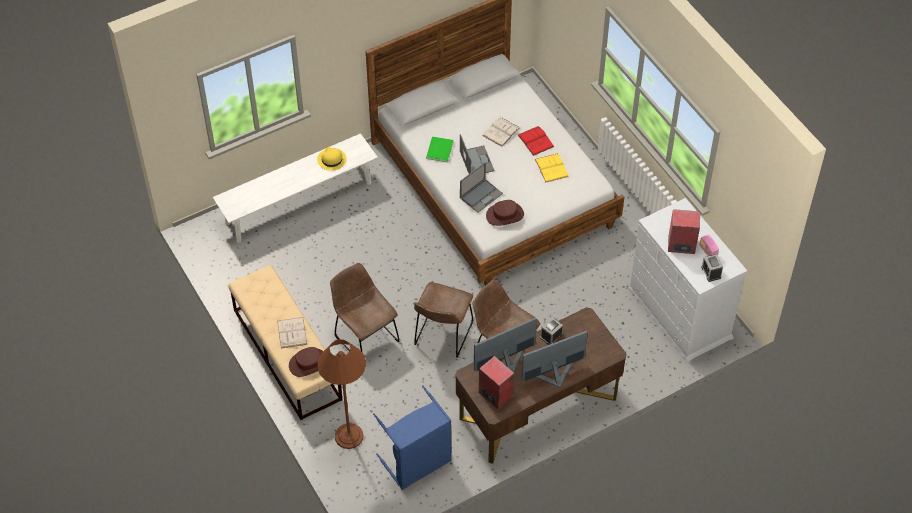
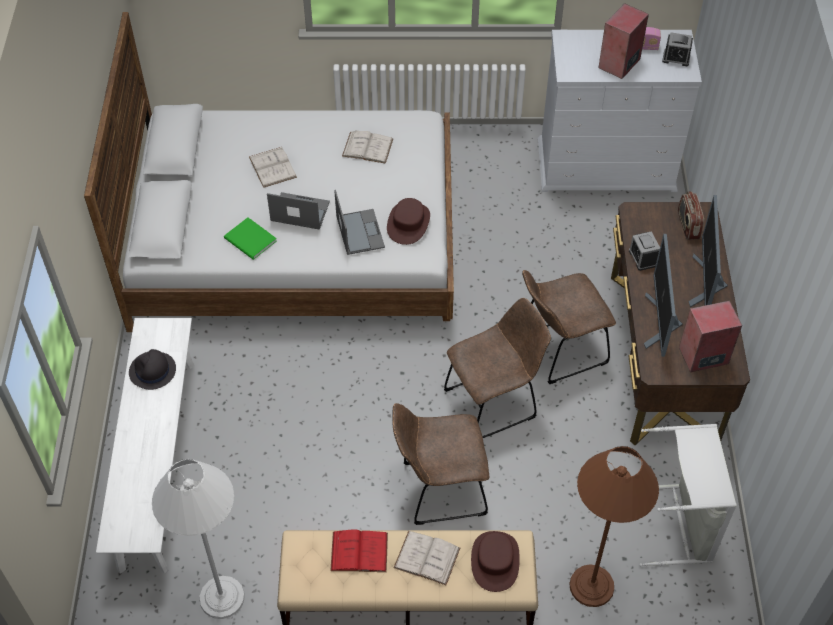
camera: 60 degrees left, 0 degrees up
(238, 273) = (222, 597): none -> white floor lamp
(331, 160) = (152, 371): yellow hat -> black hat
(417, 464) = (679, 524): blue laundry basket -> grey laundry basket
(442, 336) = (494, 402): brown chair -> brown chair turned 75 degrees counterclockwise
(535, 140) = (314, 142): red book -> red book (359, 551)
(551, 168) = (367, 147): yellow book -> white book
(596, 349) = (688, 225): none -> radio

